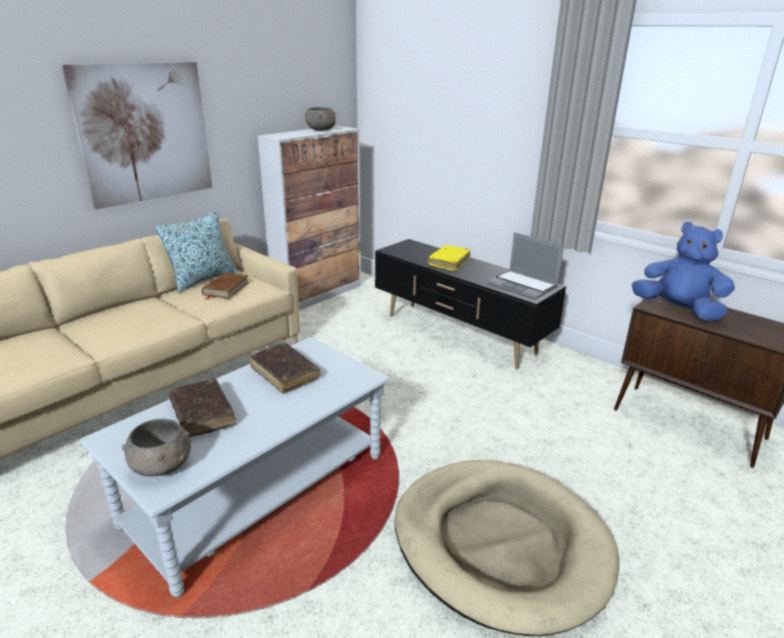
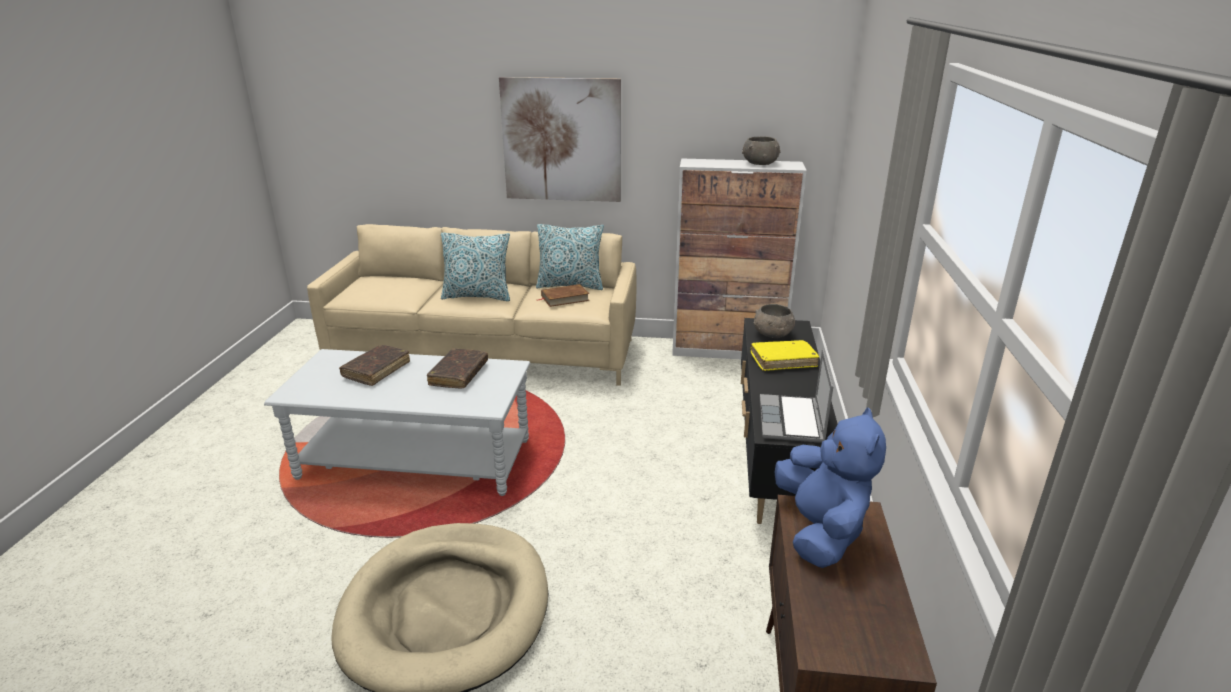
camera: 55 degrees right, 0 degrees up
(140, 319) = (477, 296): none -> pillow
(162, 466) = (310, 384): grey bowl -> grey bowl (772, 334)

